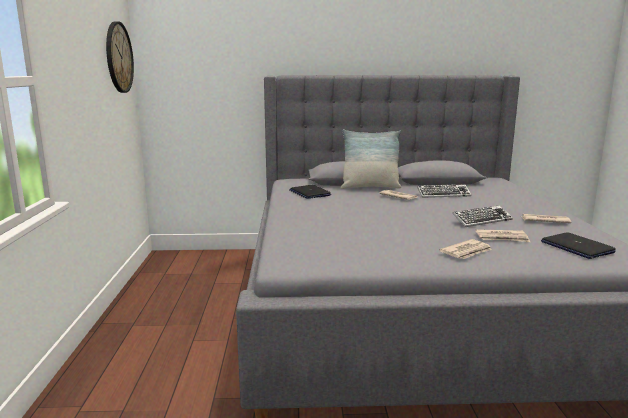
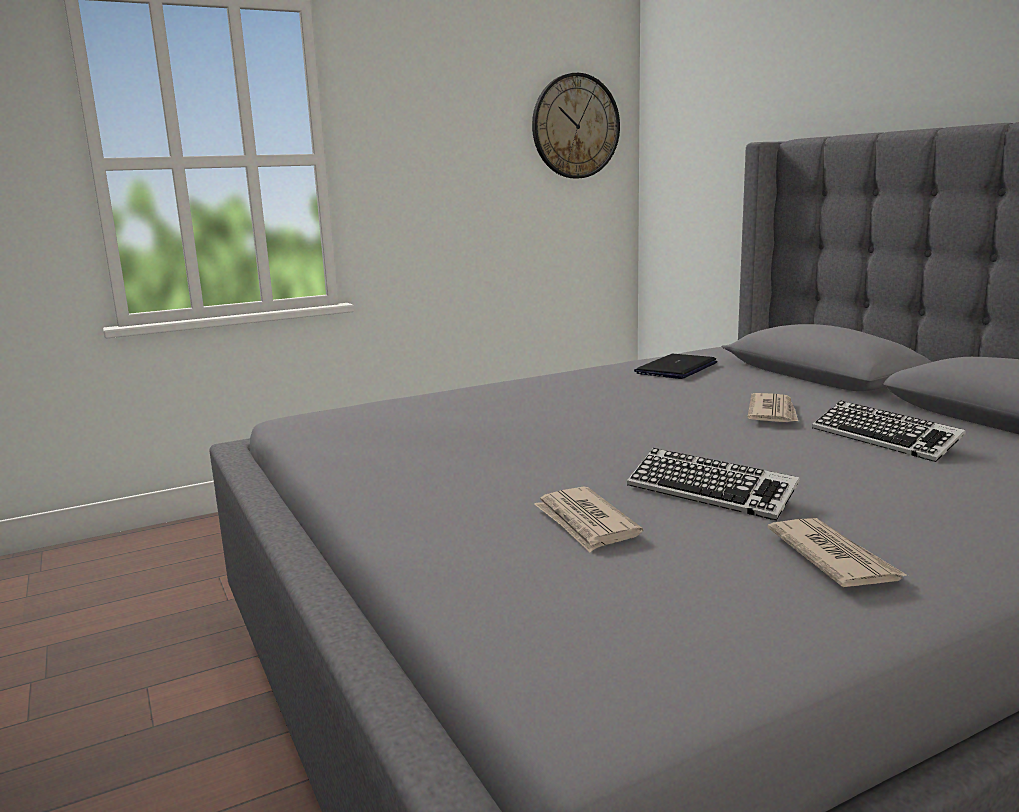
camera: 65 degrees right, 0 degrees up
(370, 187) = (807, 388): pillow -> none
(467, 252) = (446, 503): newspaper -> none
(576, 247) = (611, 609): laptop -> none

